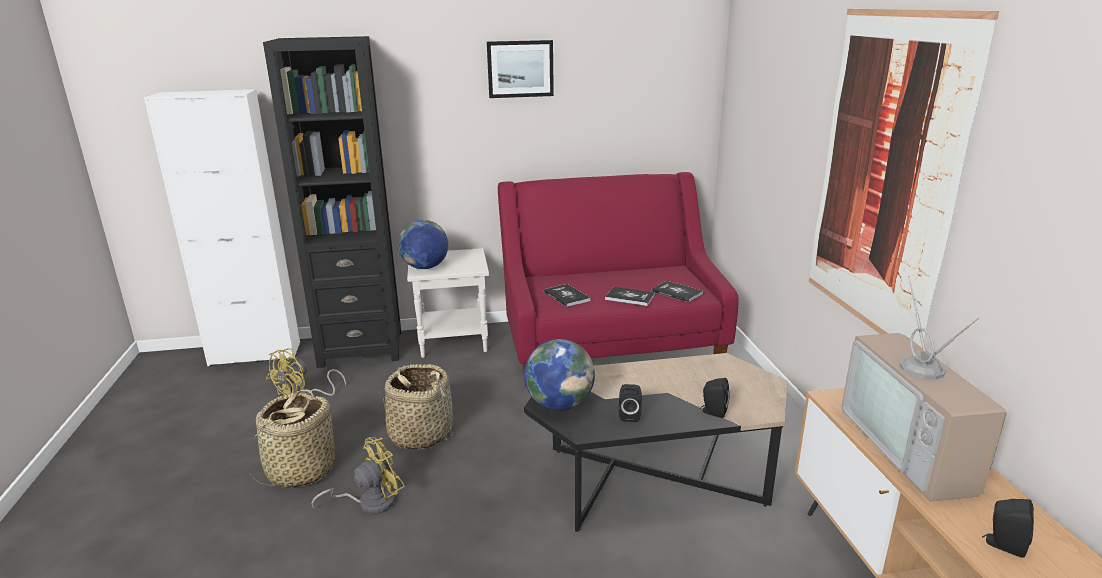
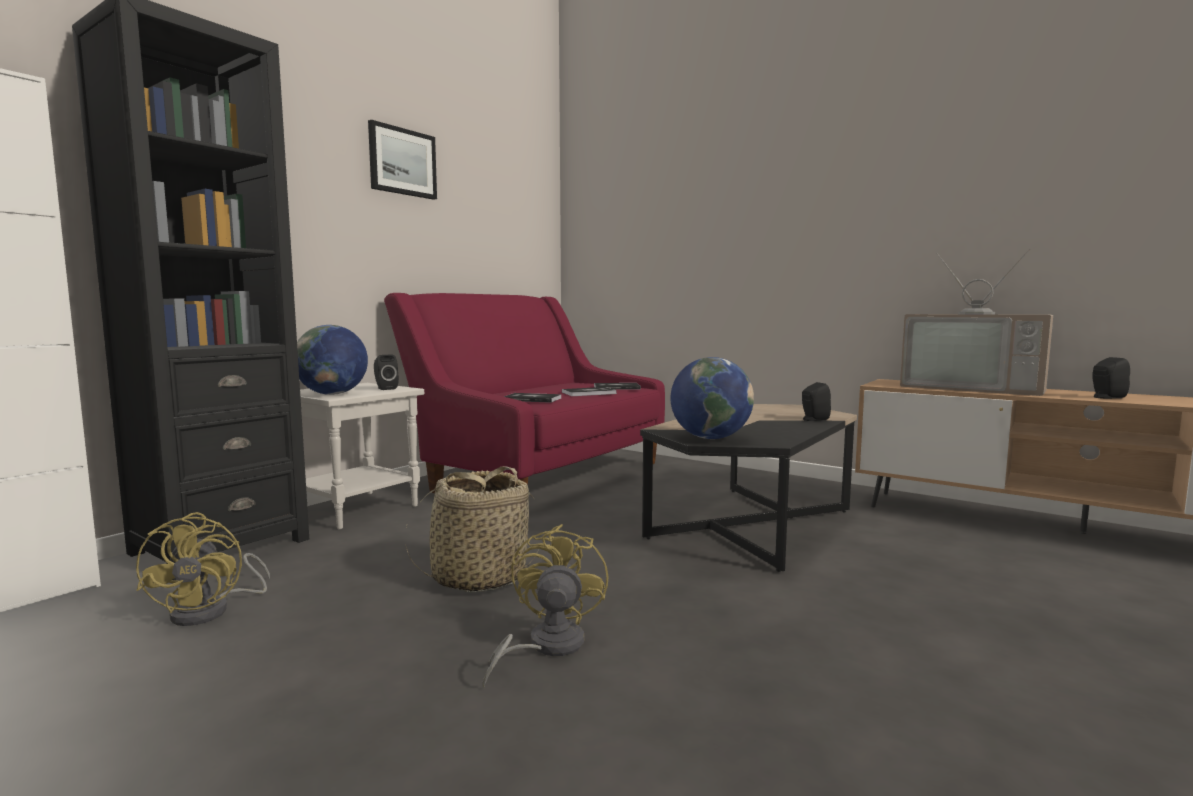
camera: 45 degrees left, 15 degrees down
(300, 470) = (373, 668): basket -> none
(629, 415) = (774, 431): black speaker -> black speaker (385, 388)
(884, 176) = (821, 225): picture -> none

